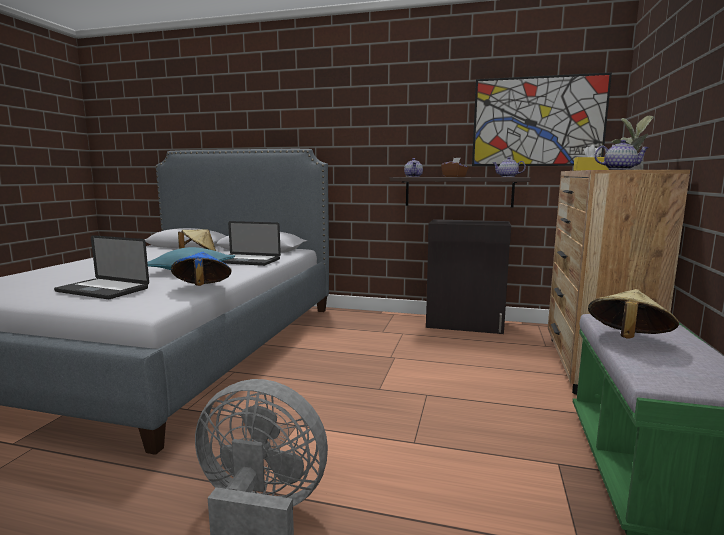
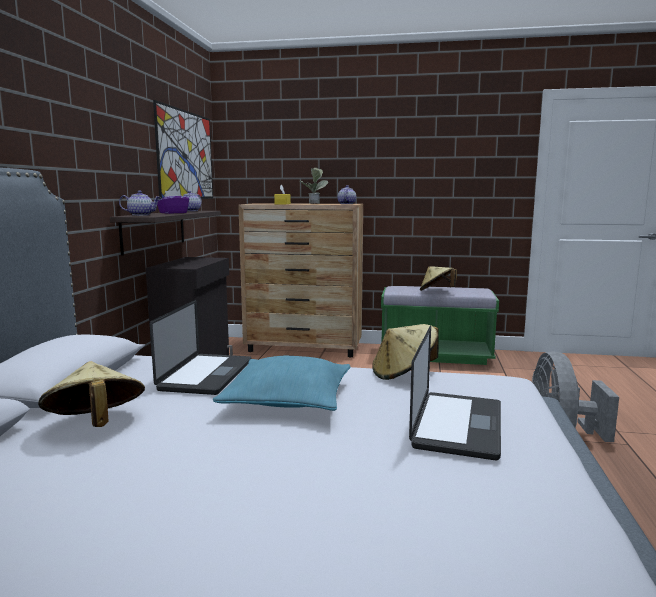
camera: 95 degrees left, 0 degrees up
(202, 288) = (404, 373): blue hat -> beige hat
(454, 176) = (173, 213): brown tissue box -> purple tissue box

